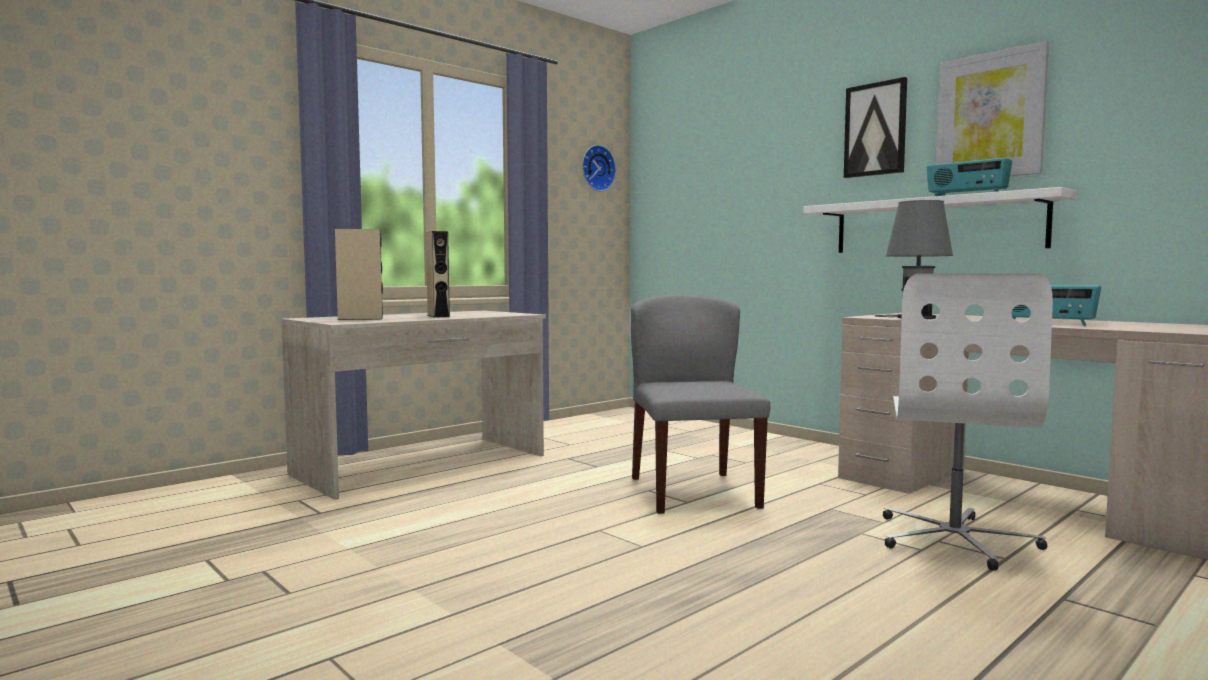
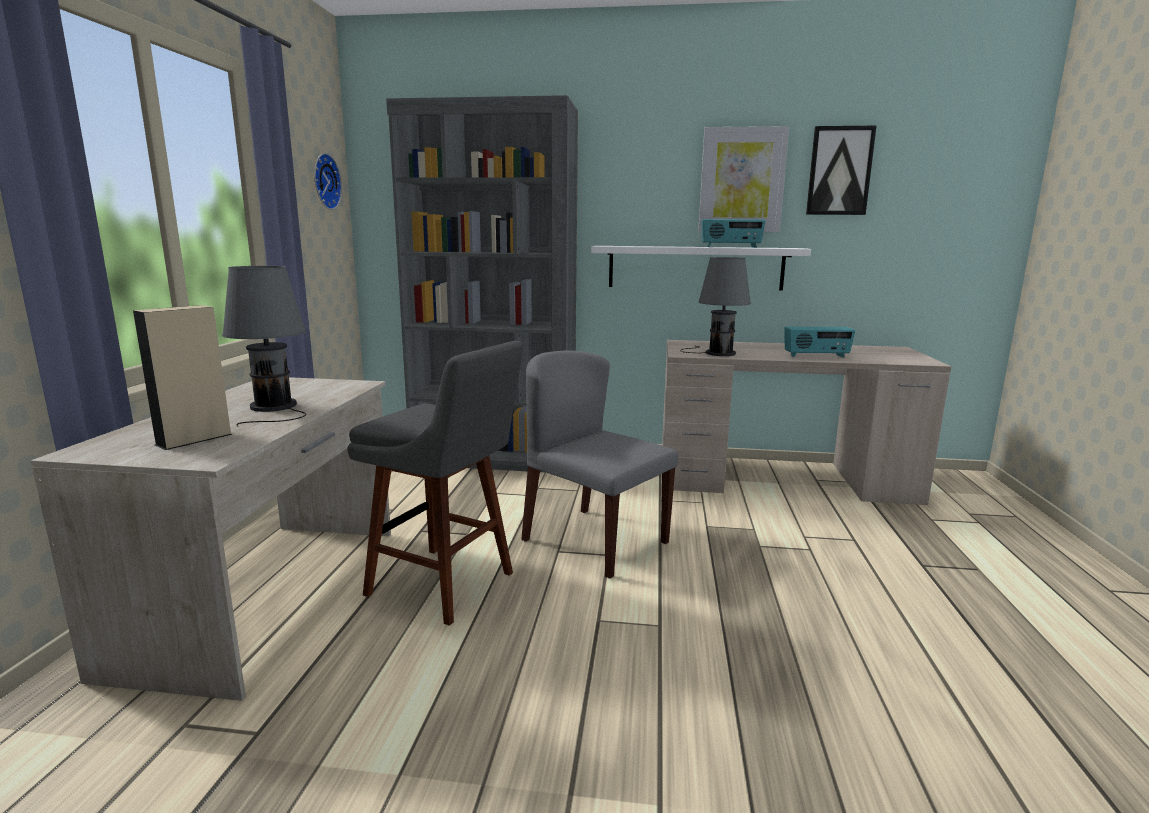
camera: 40 degrees left, 10 degrees up
(438, 316) = (274, 407): beige speaker -> grey table lamp
(529, 486) = (446, 586): none -> grey stool
(711, 432) = (495, 458): none -> grey bookcase
(875, 129) = (643, 177): picture -> picture (839, 171)
(956, 539) = (810, 531): white office chair -> none

